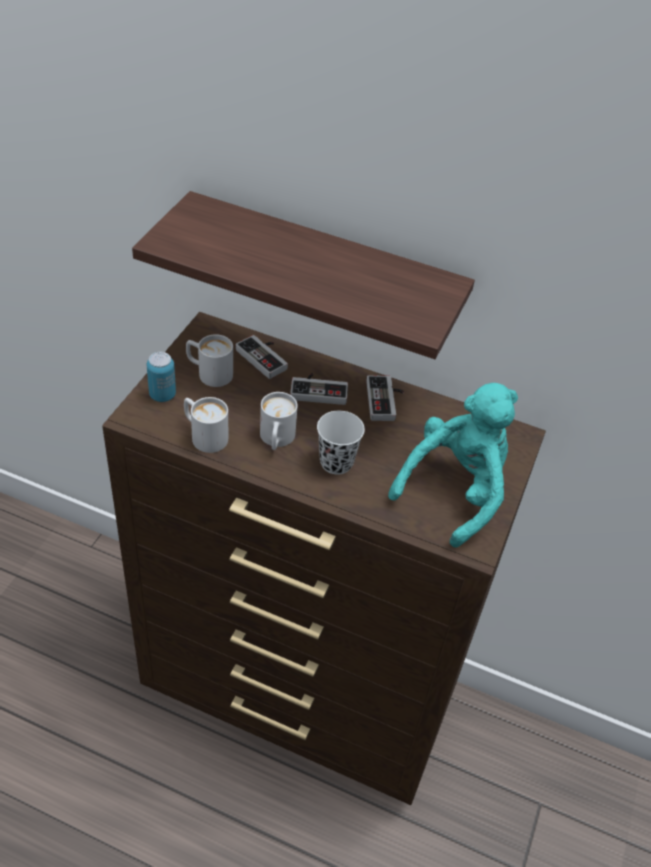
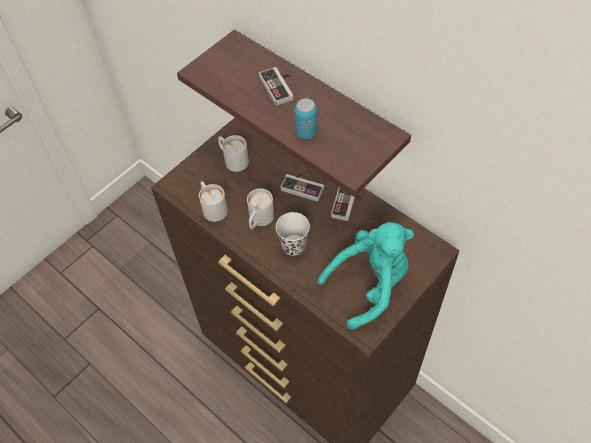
camera: 25 degrees right, 10 degrees up
(162, 395) = (196, 171): can -> can (306, 132)
(265, 357) = (276, 153): game controller -> game controller (280, 87)

